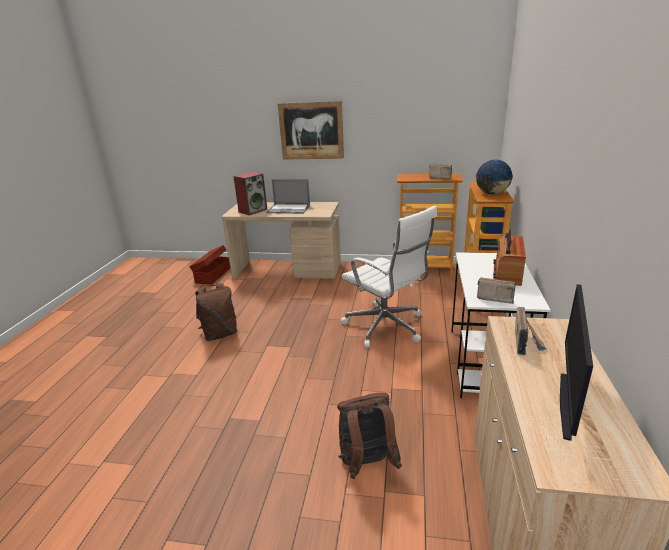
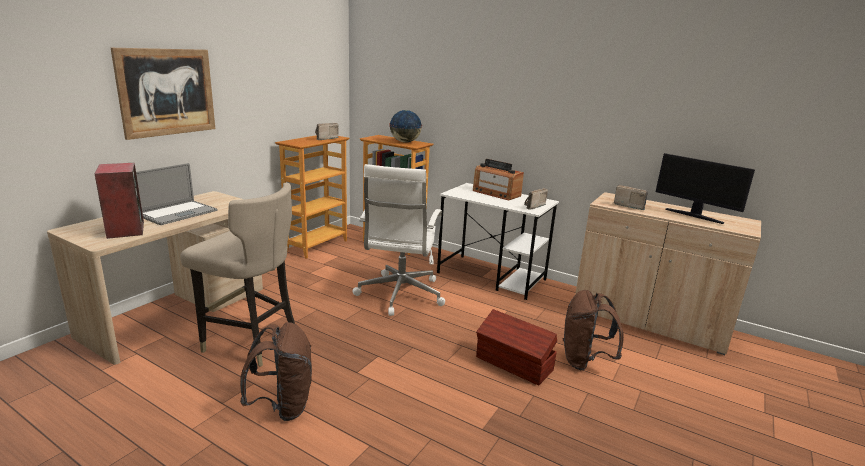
camera: 70 degrees left, 5 degrees down
(212, 275) = (57, 382): brown storage box -> brown storage box (514, 364)
(275, 301) = (251, 342): none -> beige stool
(386, 327) = (400, 295): white office chair -> white office chair turned 120 degrees clockwise

